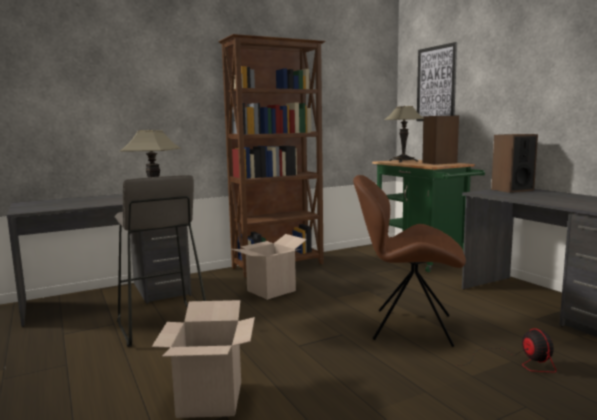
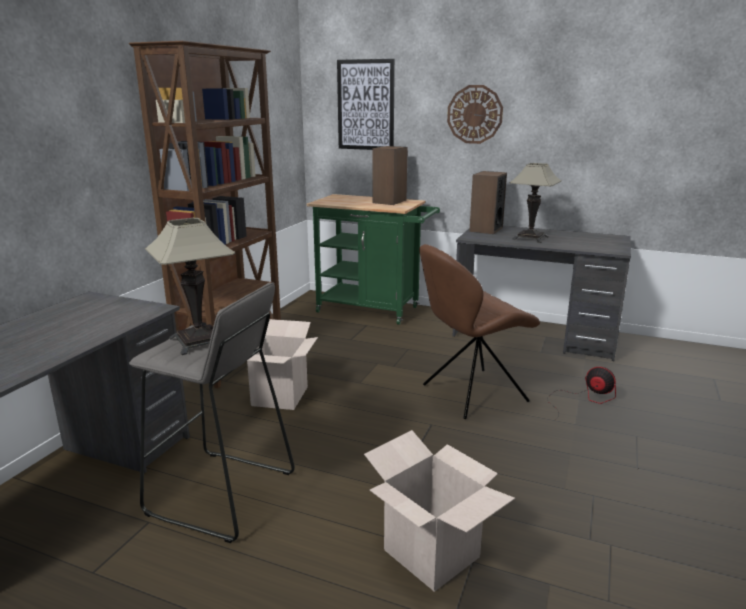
camera: 40 degrees left, 10 degrees up
(403, 161) = (340, 200): table lamp -> table lamp (530, 238)
(518, 82) = (474, 114): none -> wall clock

